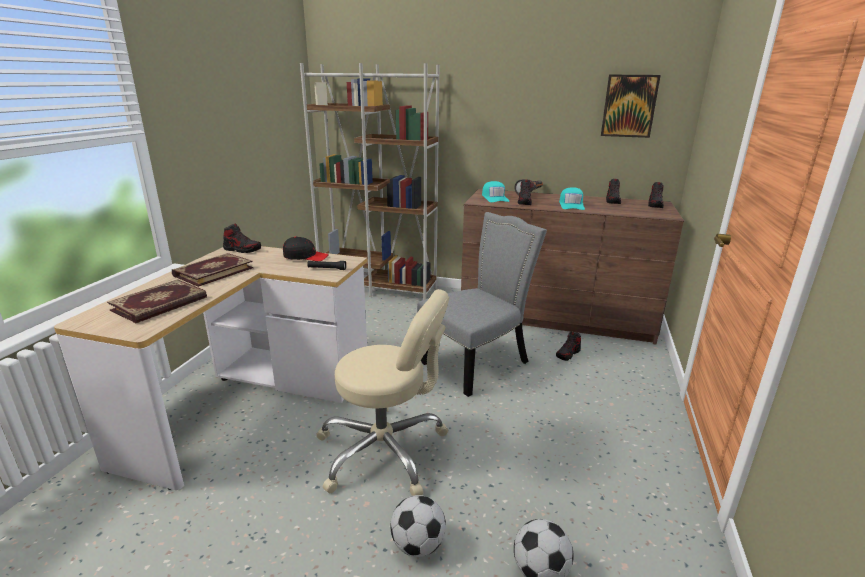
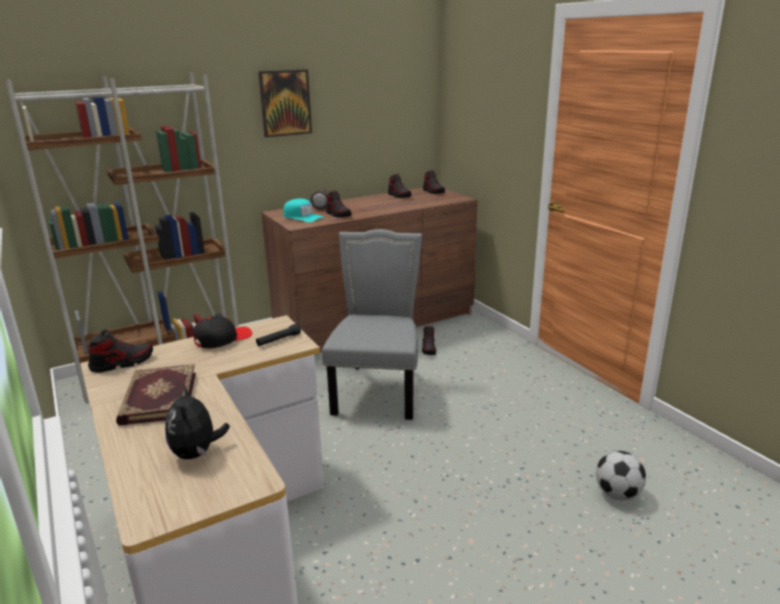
camera: 45 degrees left, 0 degrees up
(160, 304) = (197, 453): book -> plush toy
(388, 452) = (425, 497): beige office chair -> none
(417, 545) = (542, 536): football -> none
(571, 205) = (379, 207): turquoise cap -> none
(629, 106) = (388, 103): picture -> picture (285, 103)

